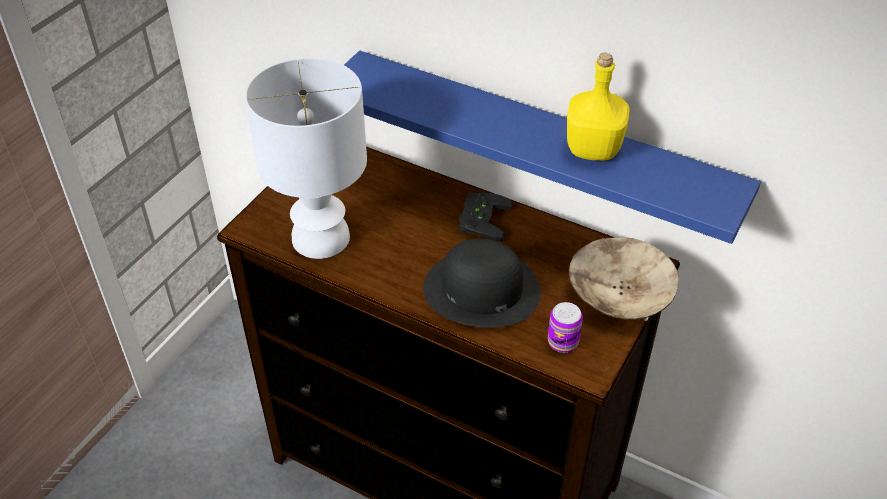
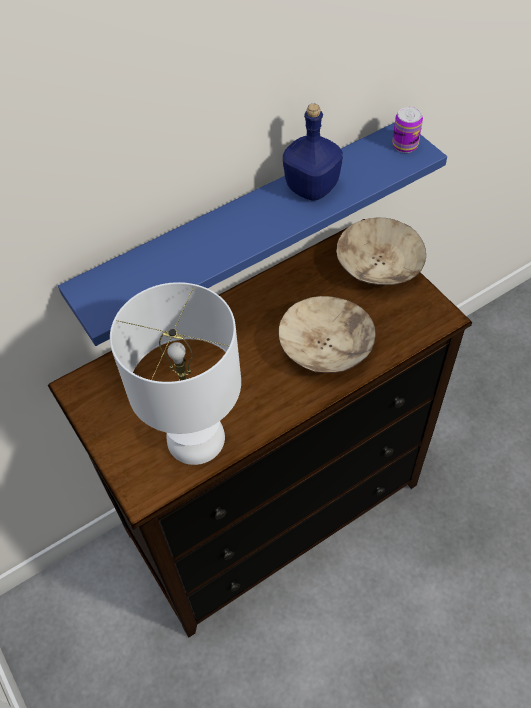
camera: 60 degrees left, 10 degrees up
(480, 219) = (247, 314): black game controller -> none
(481, 289) = (326, 347): black hat -> beige bowl
(563, 342) = (407, 320): can -> can (405, 145)
(593, 148) = (311, 187): yellow bottle -> blue bottle

